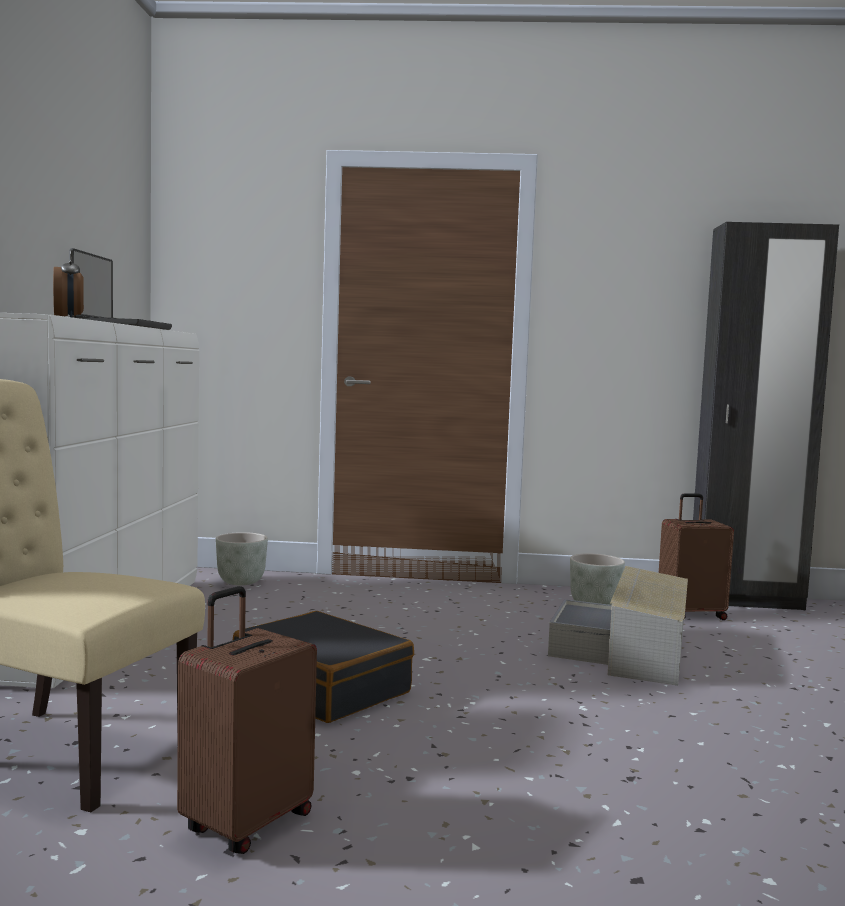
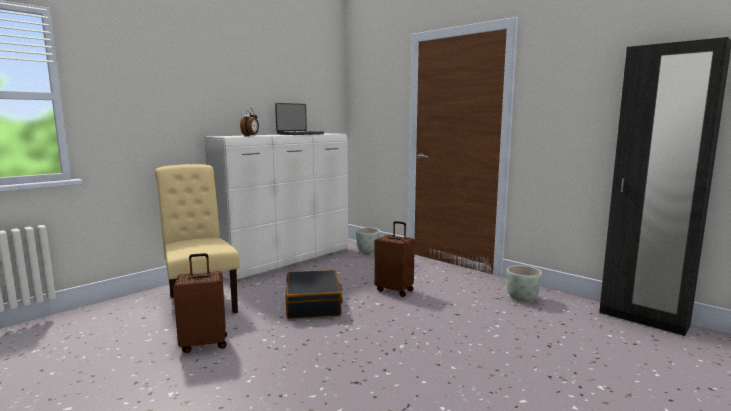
camera: 40 degrees right, 5 degrees up
(627, 652) = (485, 327): grey storage box -> none
(691, 614) = (578, 317): brown suitcase -> brown suitcase (395, 290)

